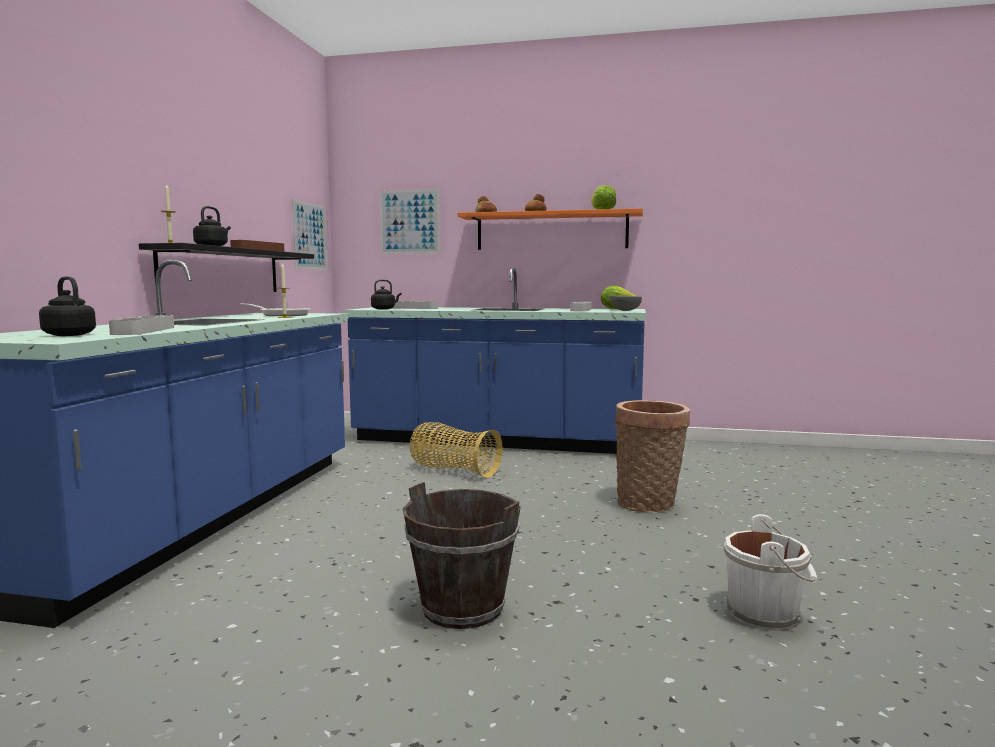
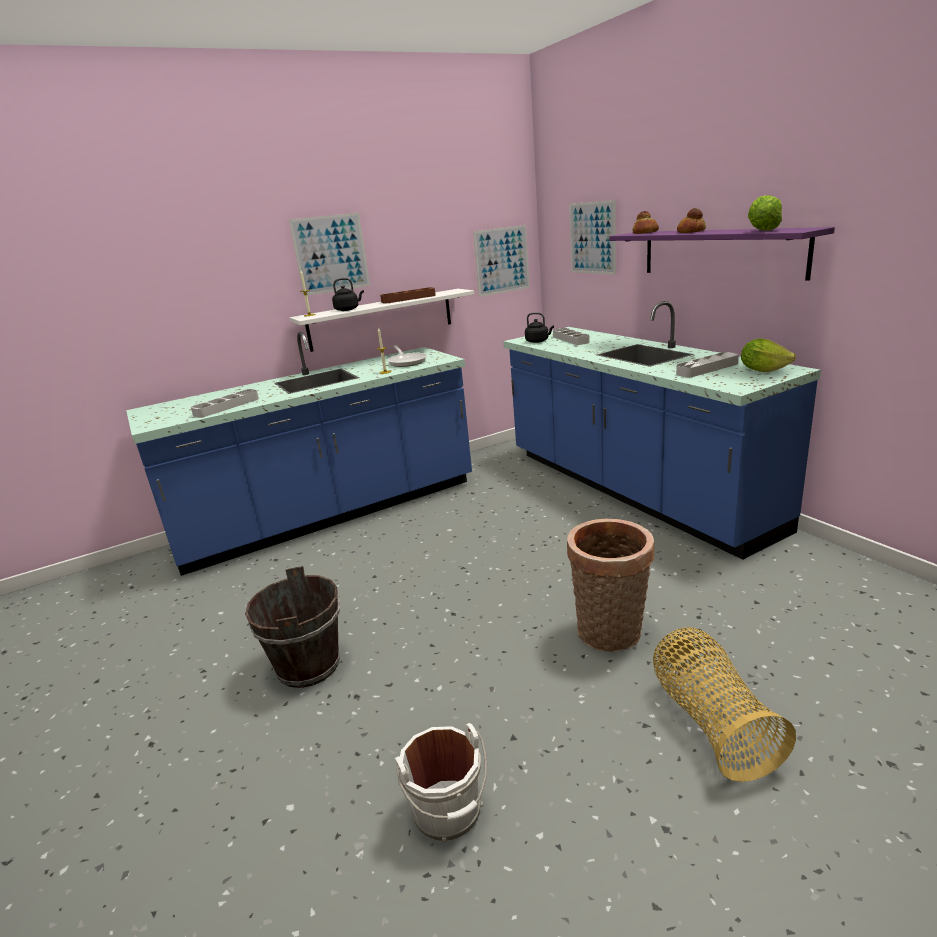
camera: 50 degrees right, 15 degrees up
(68, 335) = (182, 411): black kettle -> none
(183, 178) = (331, 254): none -> picture
(222, 271) = (381, 319): black shelf -> white shelf
(453, 470) = (531, 519): basket -> basket (711, 723)
(551, 231) = (720, 253): orange shelf -> purple shelf
(624, 310) = (747, 380): grey bowl -> none

